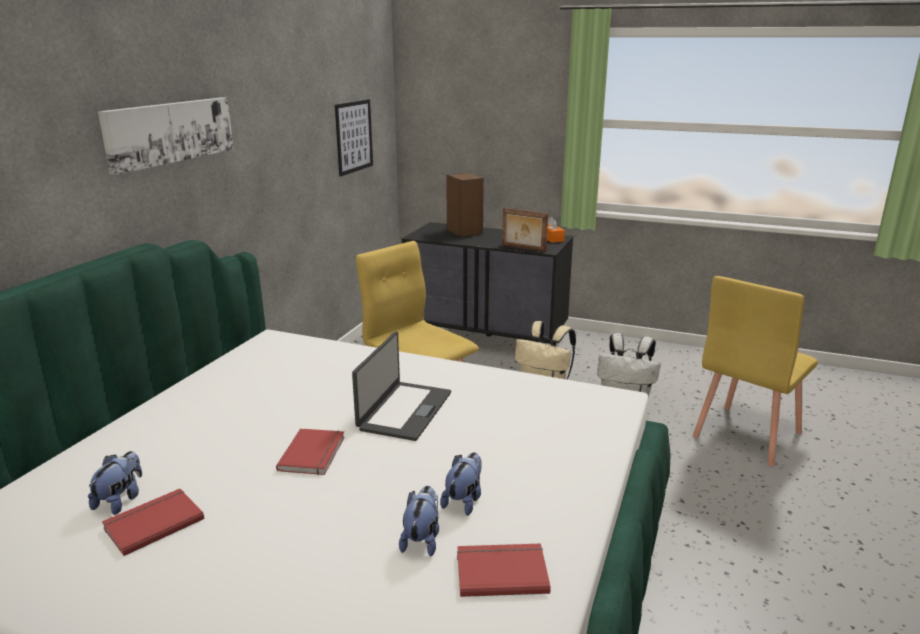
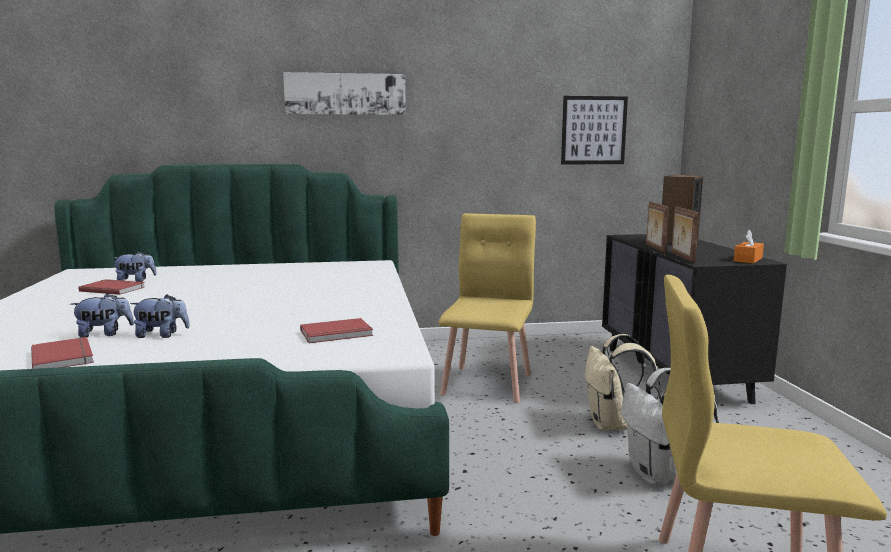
camera: 60 degrees right, 10 degrees down
(314, 453) = (210, 297): red book -> red book (337, 334)
(404, 410) = (294, 303): laptop -> none
(481, 244) = (654, 248): none -> picture frame

